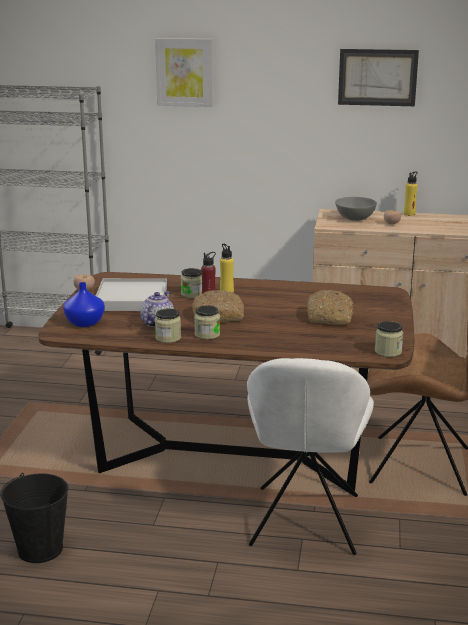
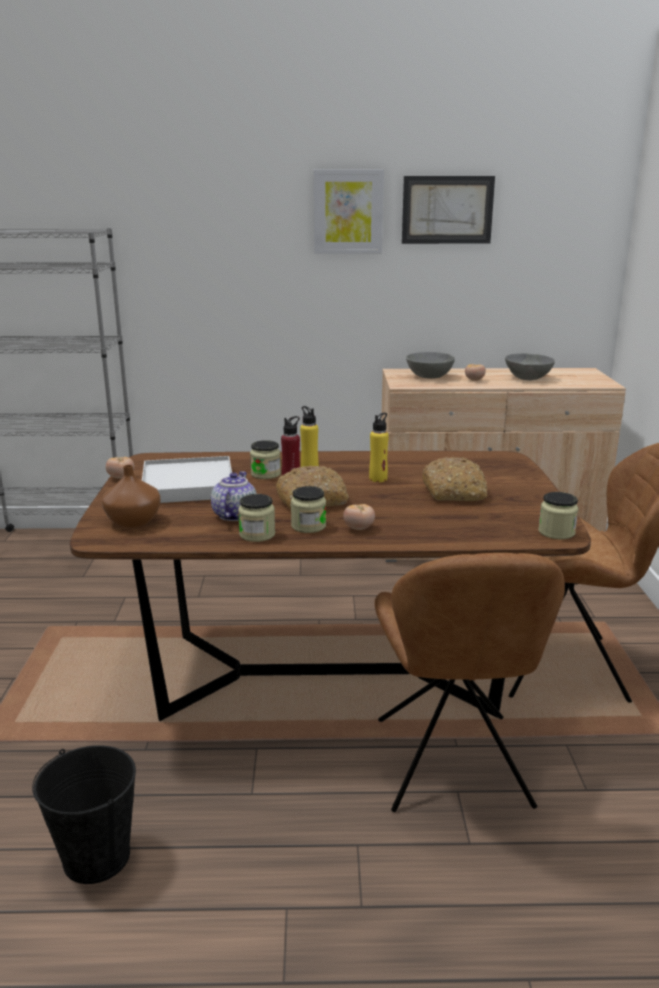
camera: 10 degrees left, 0 degrees up
(85, 323) = (134, 522): blue vase -> brown vase
(184, 72) = (216, 208): picture -> picture (348, 212)
(242, 339) = (359, 528): none -> tomato
(304, 523) = (452, 767): white chair -> brown chair
(409, 214) = (486, 369): yellow bottle -> yellow bottle (378, 479)
(440, 224) = (528, 378): none -> grey bowl

